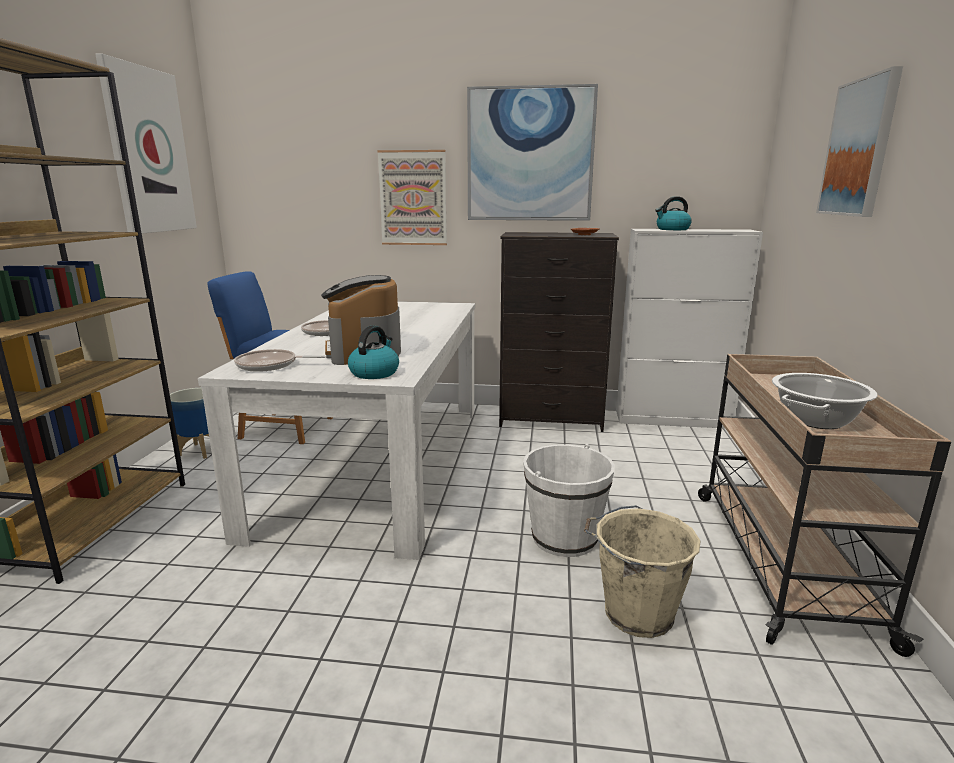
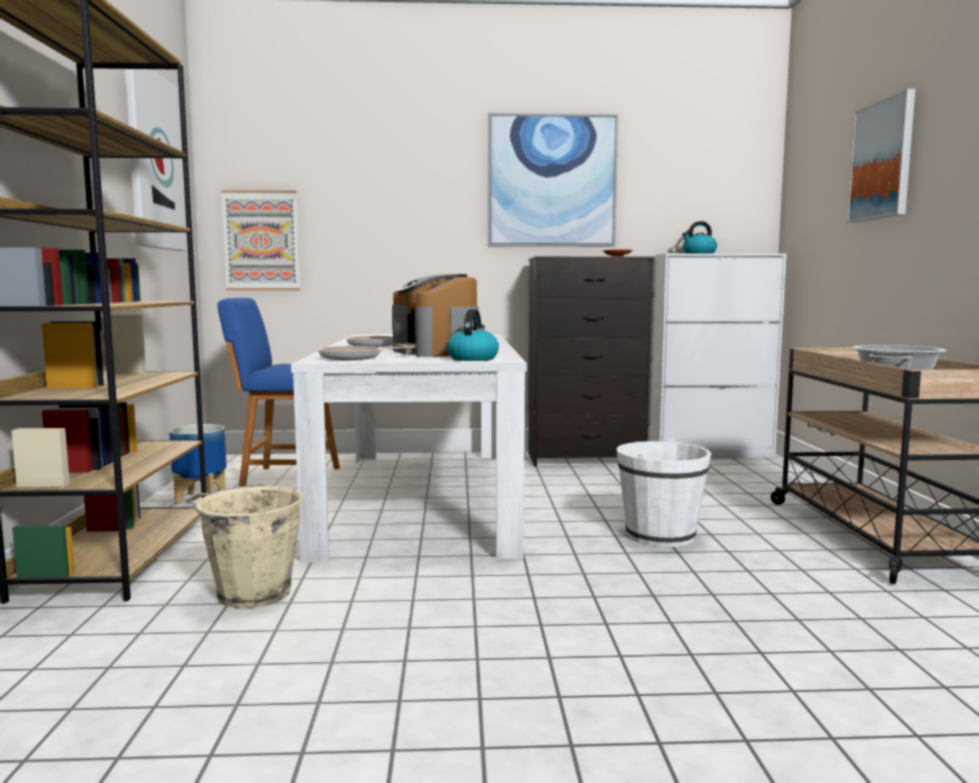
camera: 10 degrees left, 10 degrees down
(413, 198) = (427, 224): picture -> picture (261, 240)
(635, 613) = (761, 576): beige bucket -> beige bucket (251, 593)

